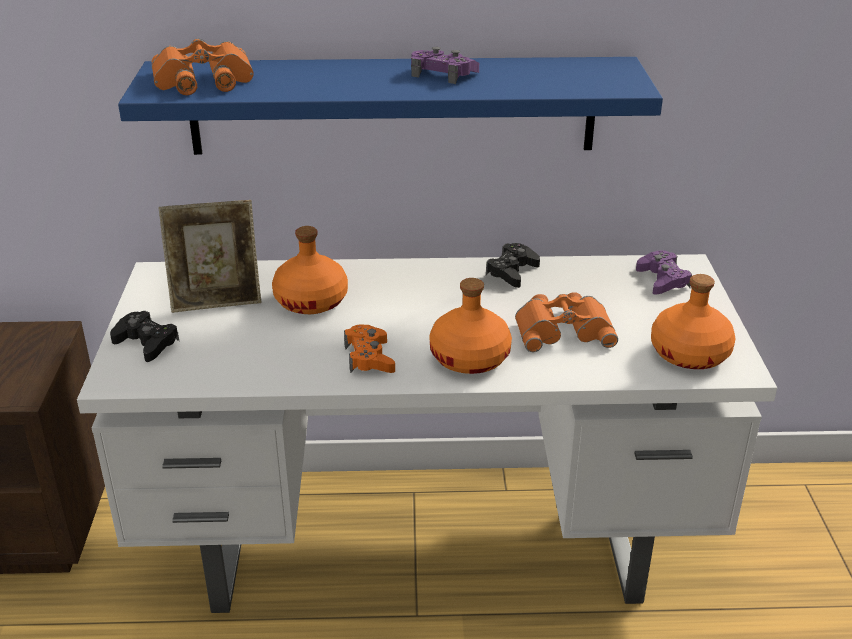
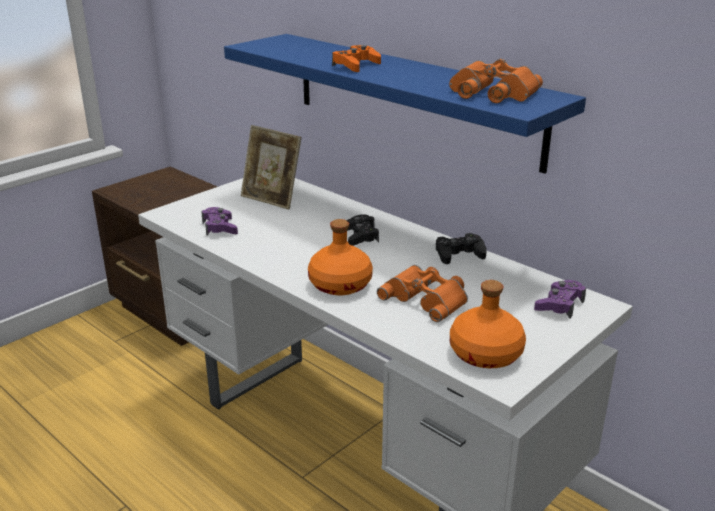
camera: 45 degrees right, 5 degrees down
(146, 343) = (206, 204): black game controller -> black game controller (361, 236)
(203, 81) = (285, 46): orange binoculars -> orange binoculars (491, 93)
(311, 301) = (314, 219): orange bottle -> none
(369, 358) = (288, 258): orange game controller -> orange game controller (356, 65)
(443, 74) = (417, 73): purple game controller -> purple game controller (219, 227)

